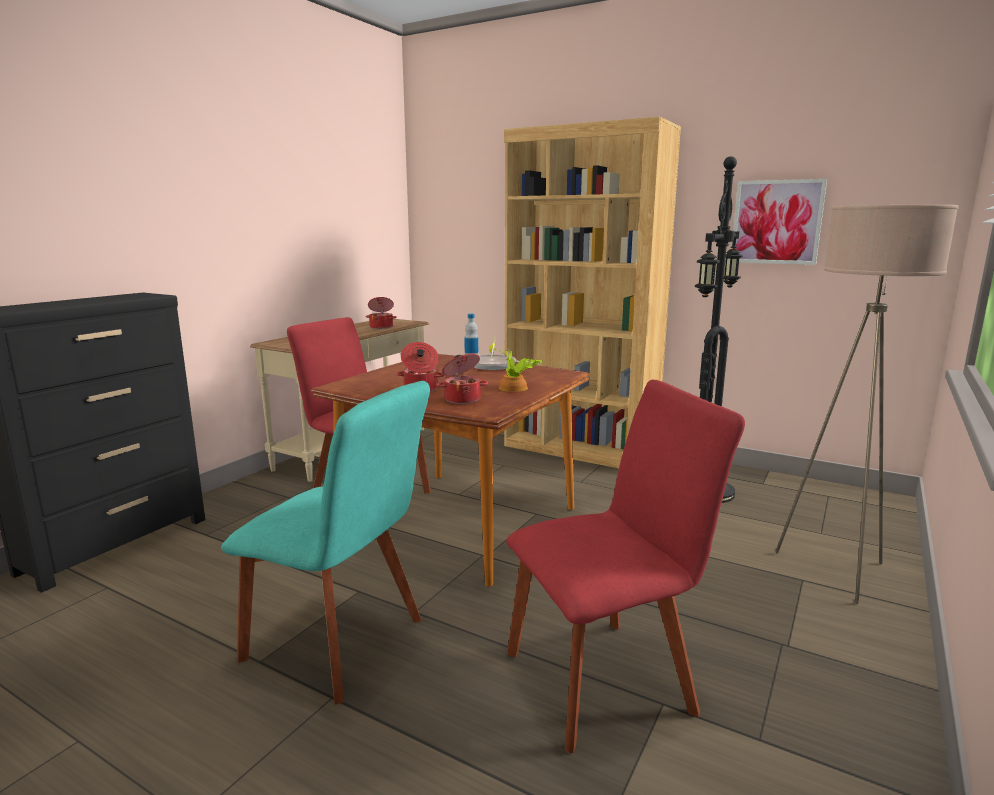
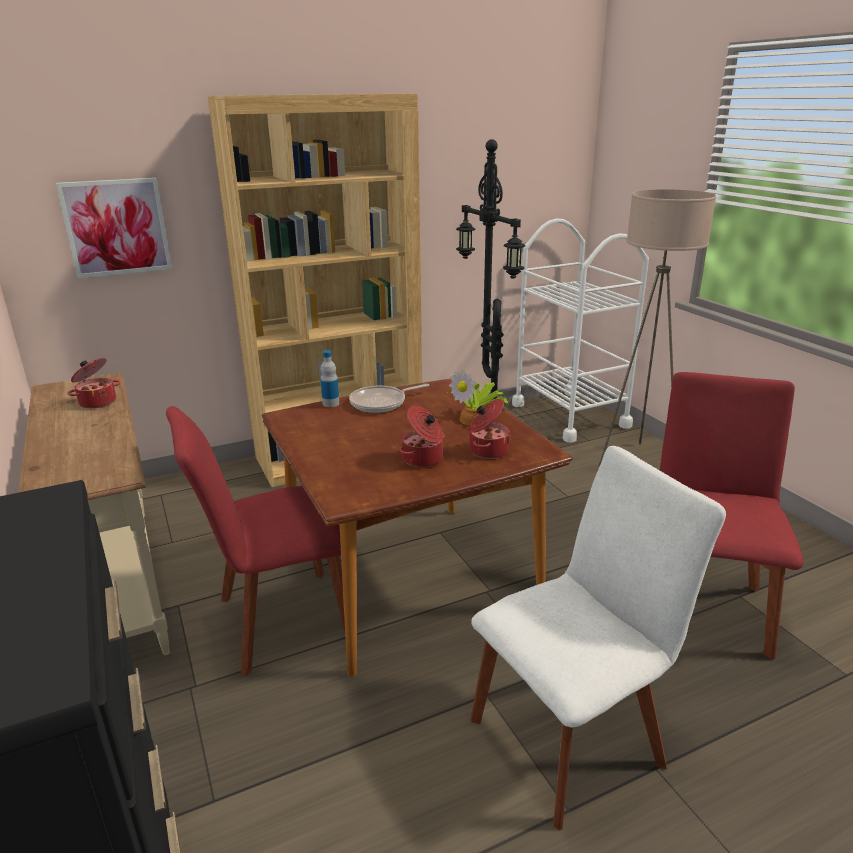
camera: 55 degrees left, 10 degrees up
(341, 642) = (572, 736): turquoise chair -> white chair
(776, 222) = (474, 190): picture -> picture (116, 227)
(851, 510) = (569, 415): none -> white cart

